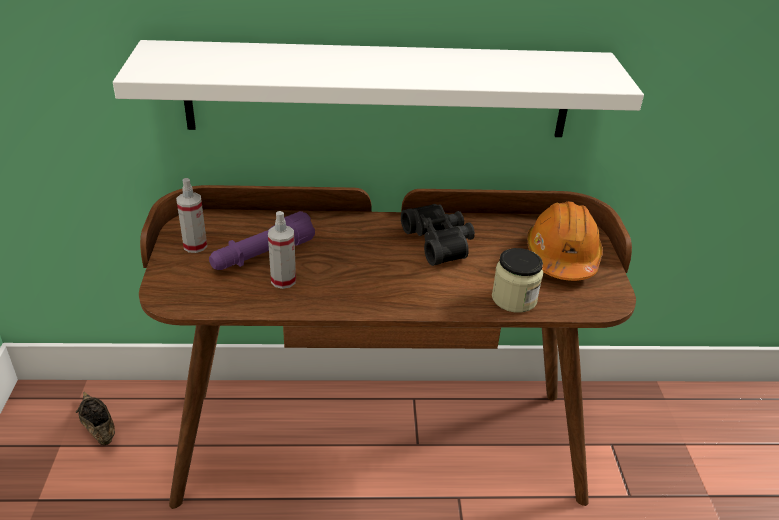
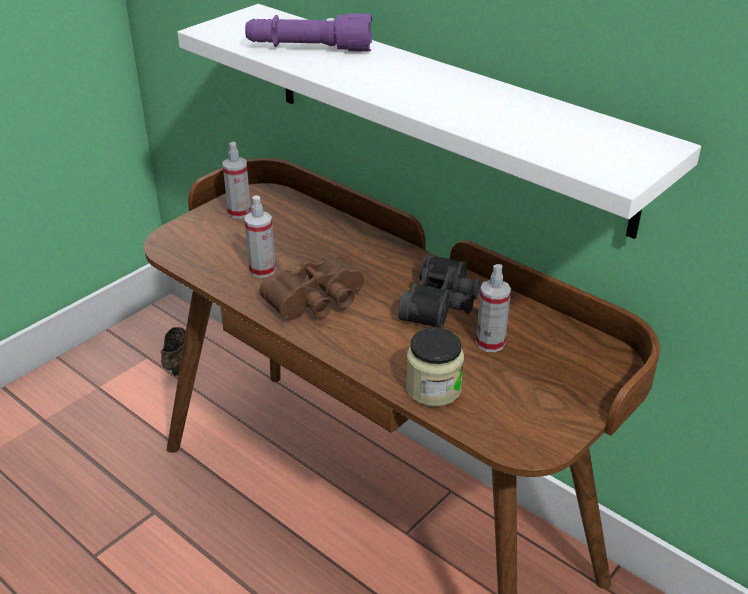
camera: 45 degrees right, 0 degrees up
(262, 256) = (275, 243): purple flashlight -> purple flashlight (309, 49)
(359, 282) = (318, 302): none -> brown binoculars
(502, 252) = (490, 343): none -> spray bottle
(562, 257) = (548, 379): orange hard hat -> none

